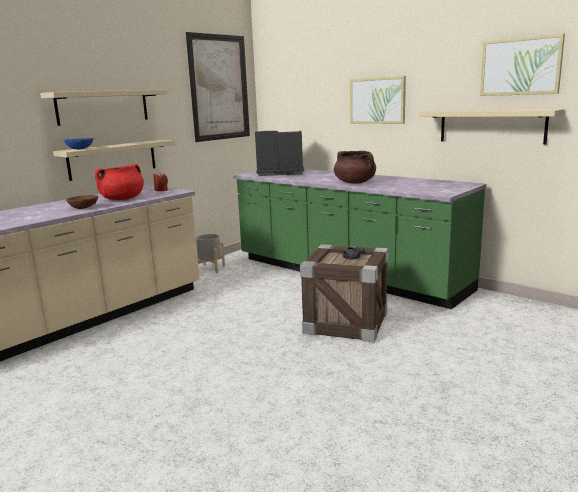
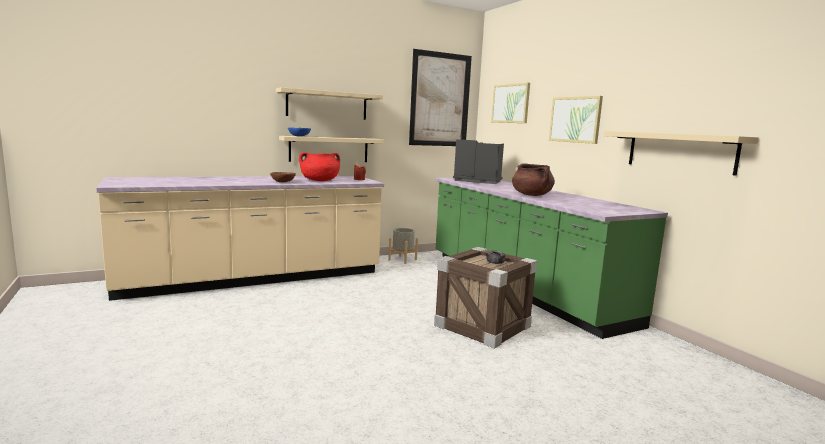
camera: 20 degrees right, 5 degrees down
(520, 66) = (715, 89): picture -> picture (511, 103)

